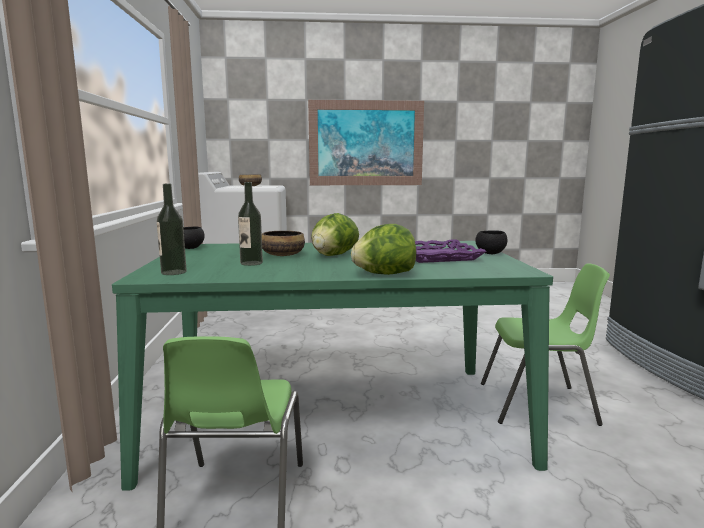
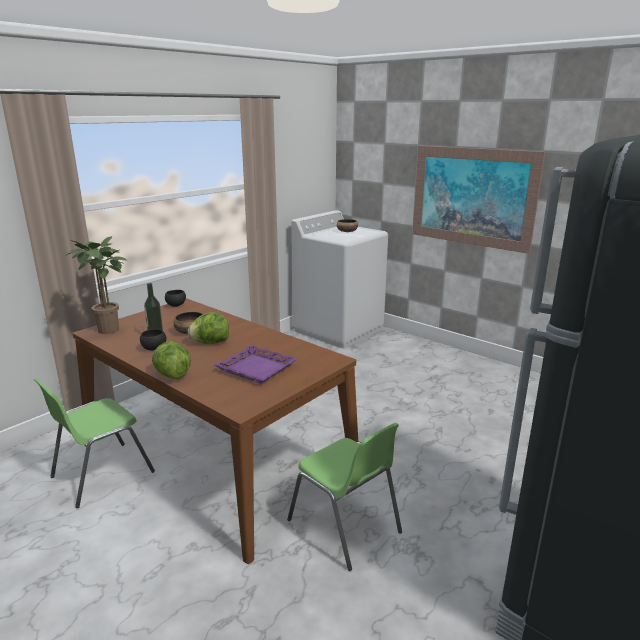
camera: 45 degrees right, 10 degrees up
(173, 272) = (109, 331): bottle -> potted plant
(336, 417) = (216, 455): green dining table -> brown dining table
(490, 253) = (299, 381): black bowl -> black bowl (154, 348)

